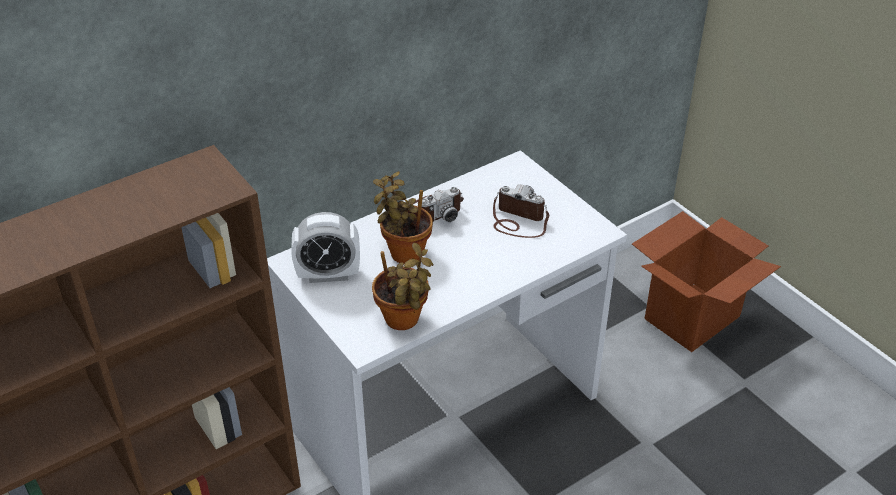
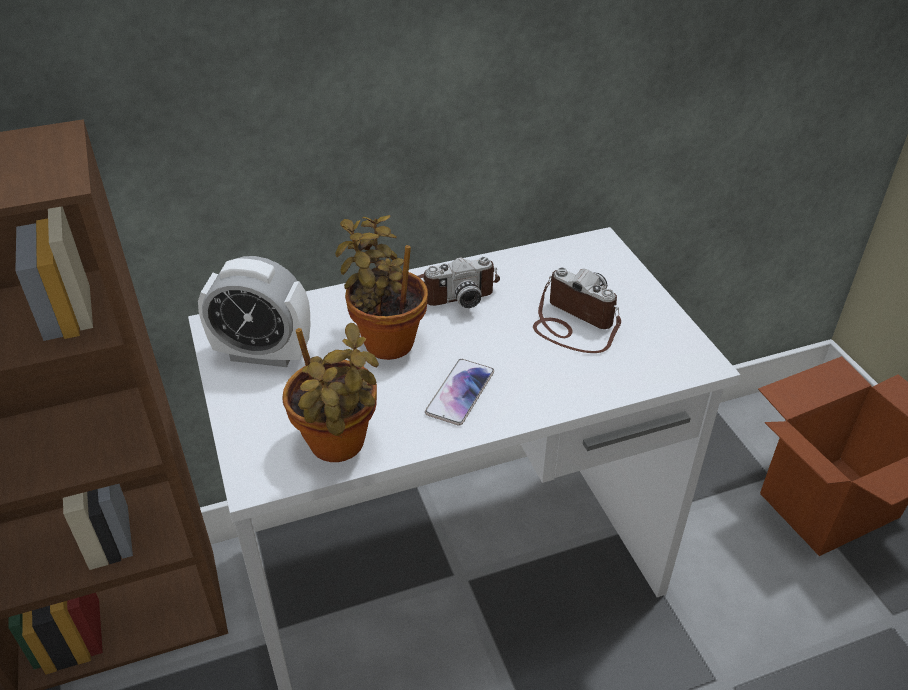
camera: 15 degrees right, 0 degrees up
(464, 276) = (460, 392): none -> phone

